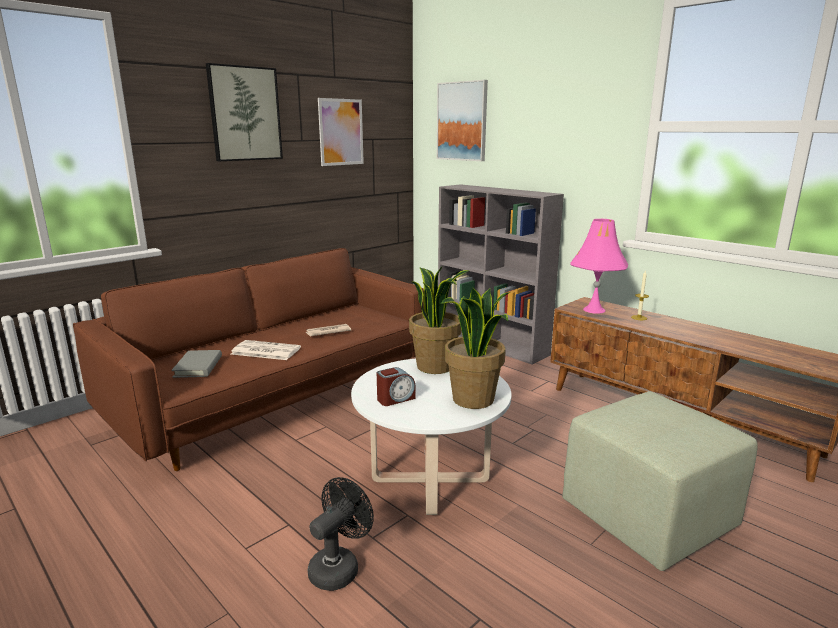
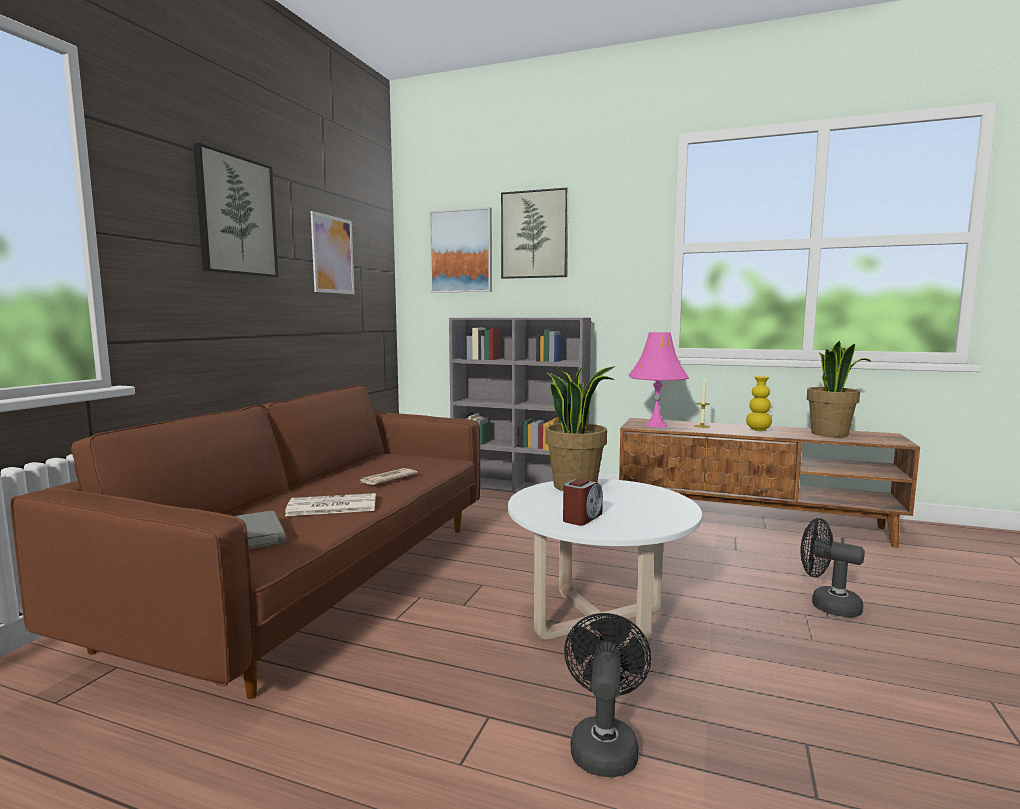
camera: 25 degrees left, 10 degrees down
(473, 400) = (660, 505): potted plant -> potted plant (830, 434)
(522, 107) = (534, 235): none -> picture
(647, 518) = (827, 605): green ottoman -> black fan
(691, 331) = (758, 430): none -> yellow vase

